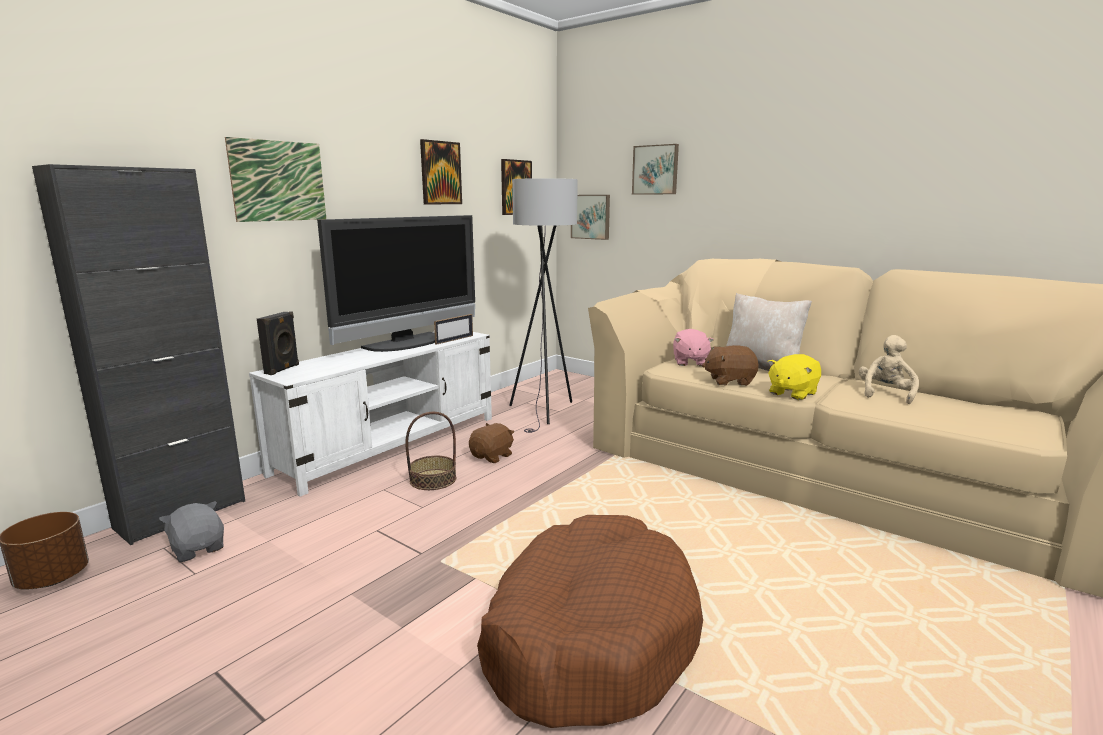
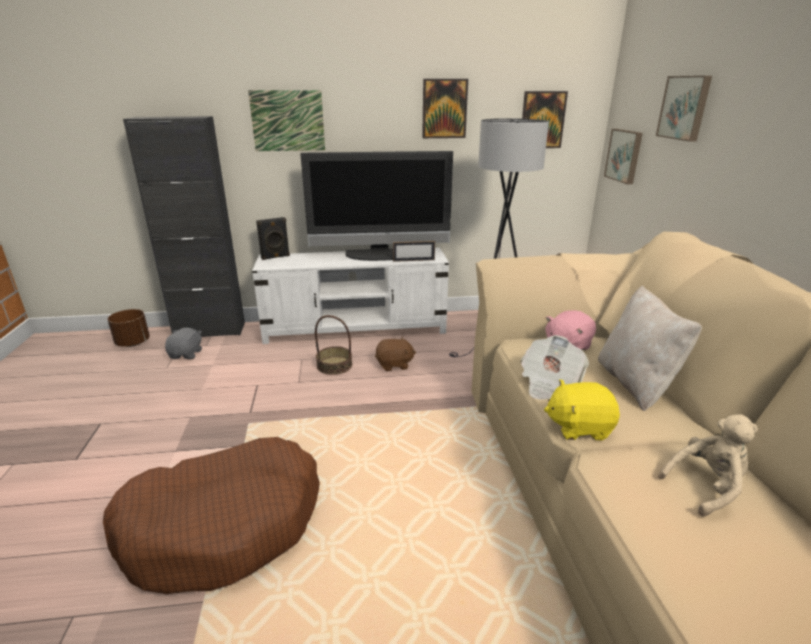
camera: 45 degrees right, 10 degrees up
(729, 381) = (549, 384): brown plush toy -> newspaper

